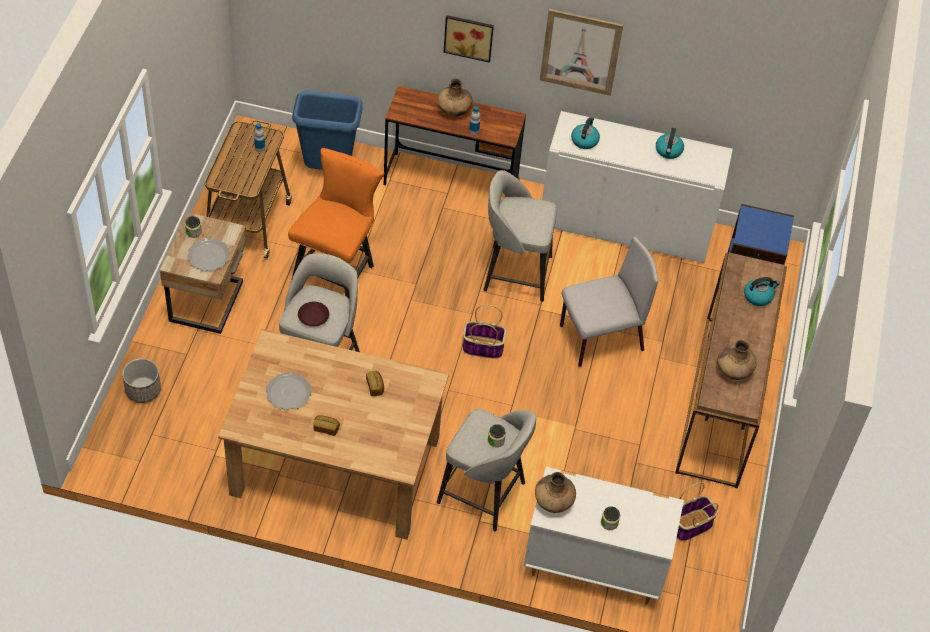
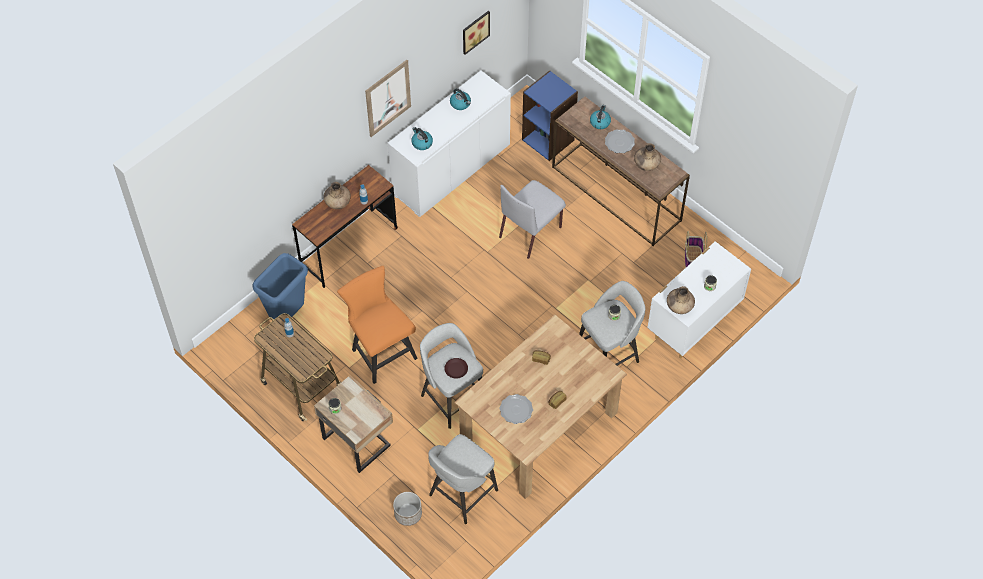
camera: 55 degrees left, 5 degrees up
(208, 256) = (362, 409): plate -> plate (619, 142)
(469, 36) = (324, 152): picture -> picture (474, 31)
(482, 347) = (497, 299): basket -> none
(515, 273) = (449, 250): grey stool -> grey stool (462, 494)
(600, 338) = (531, 231): grey chair -> grey chair turned 150 degrees counterclockwise

